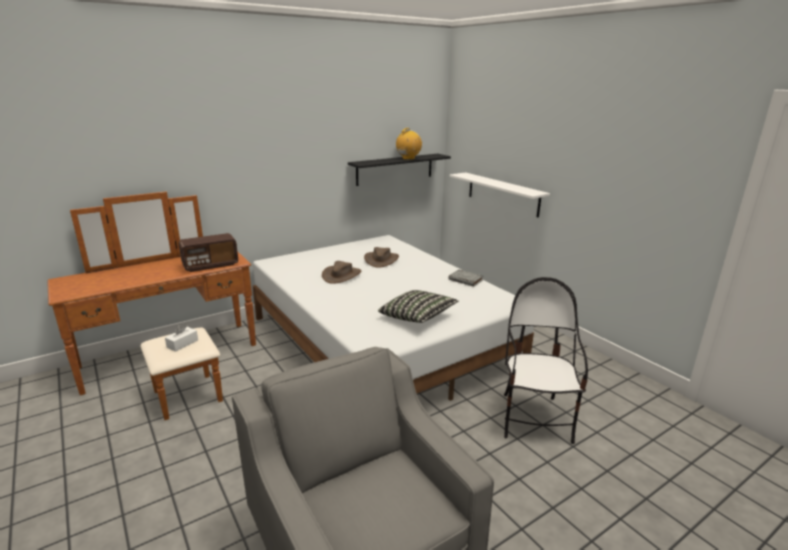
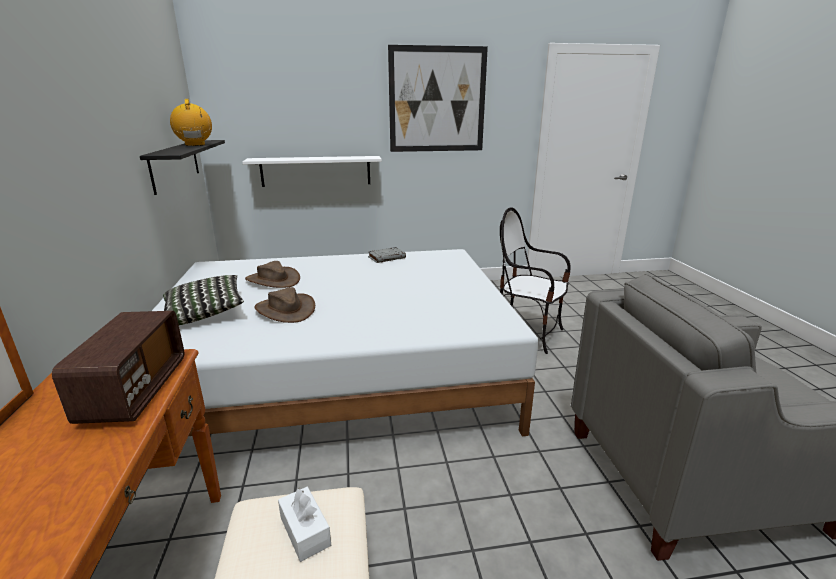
camera: 65 degrees left, 0 degrees up
(417, 317) = (451, 293): pillow -> pillow (205, 313)
(611, 148) = (437, 100): none -> picture

